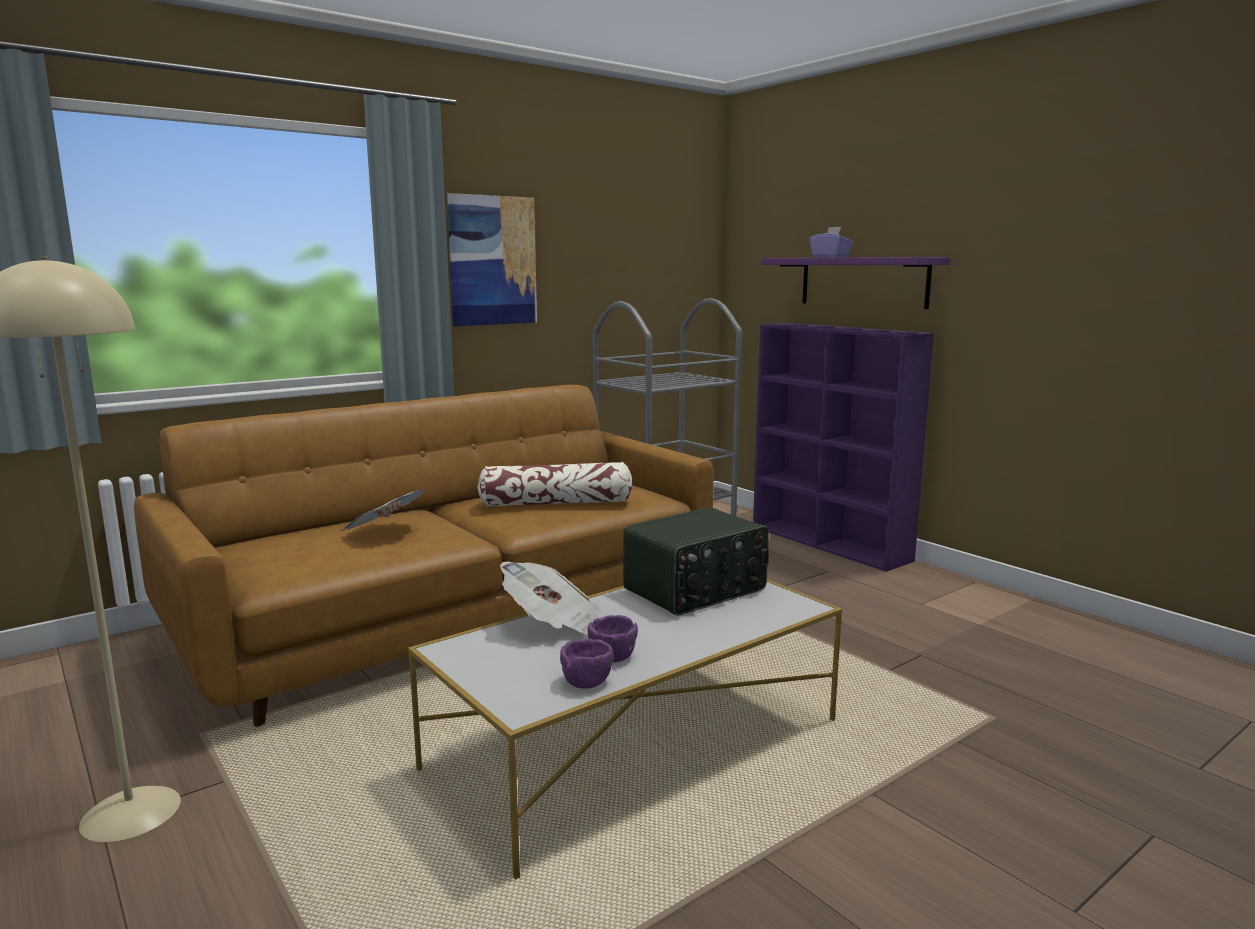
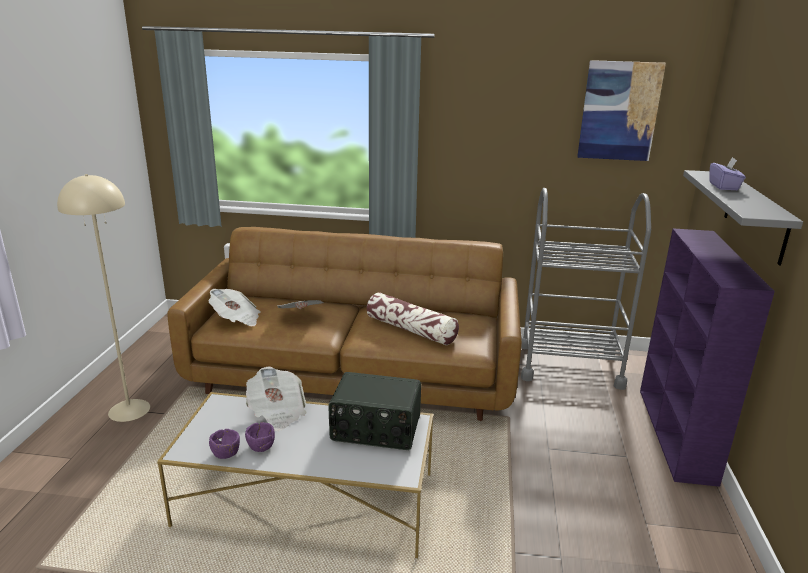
camera: 45 degrees right, 10 degrees up
(287, 562) = (236, 319): none -> newspaper
(492, 261) = (463, 144): picture -> picture (619, 111)
(863, 282) = (755, 216): purple shelf -> grey shelf

